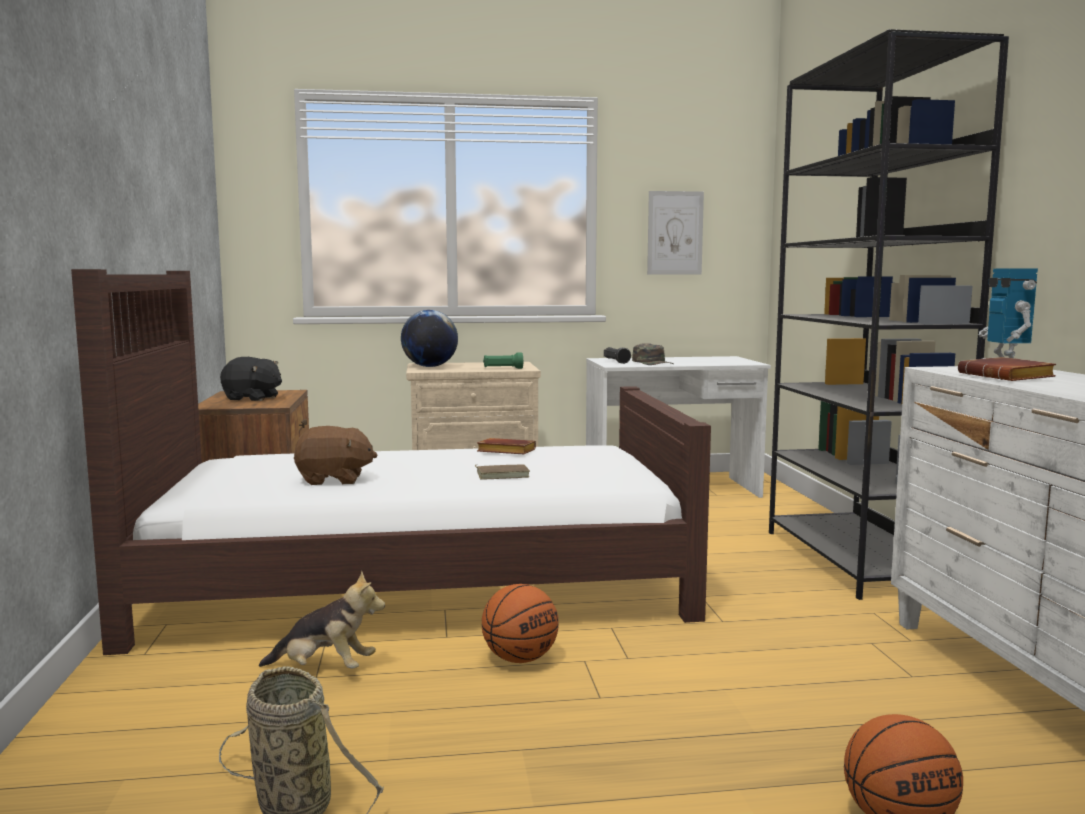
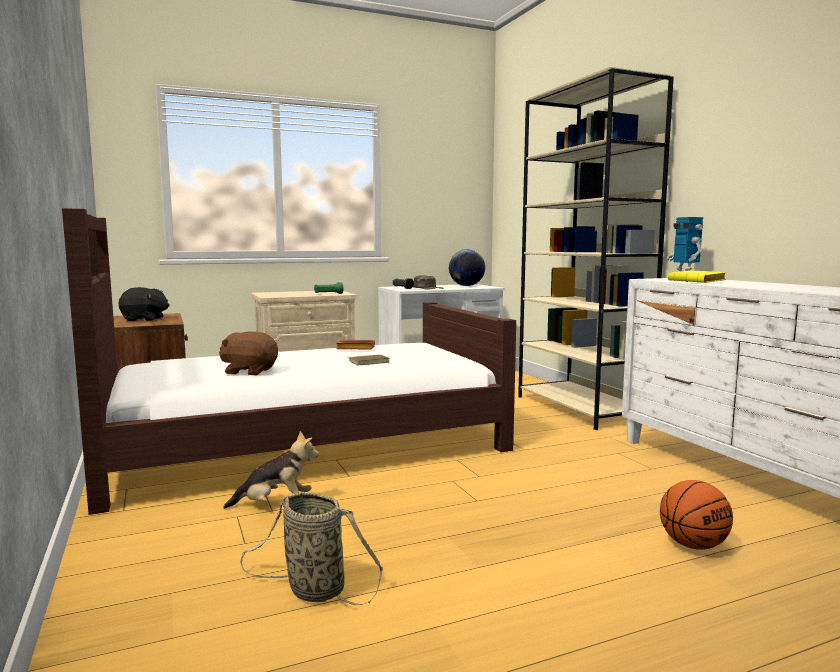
camera: 15 degrees left, 0 degrees up
(334, 480) = (249, 371): brown plush toy -> brown plush toy turned 150 degrees counterclockwise
(430, 366) = (272, 294): globe -> globe (466, 286)
(520, 659) = (409, 484): basketball -> none
(675, 233) = (432, 200): picture -> none
(858, 560) = (581, 408): black bookcase -> beige bookcase
(1008, 377) = (698, 281): brown book -> yellow book

